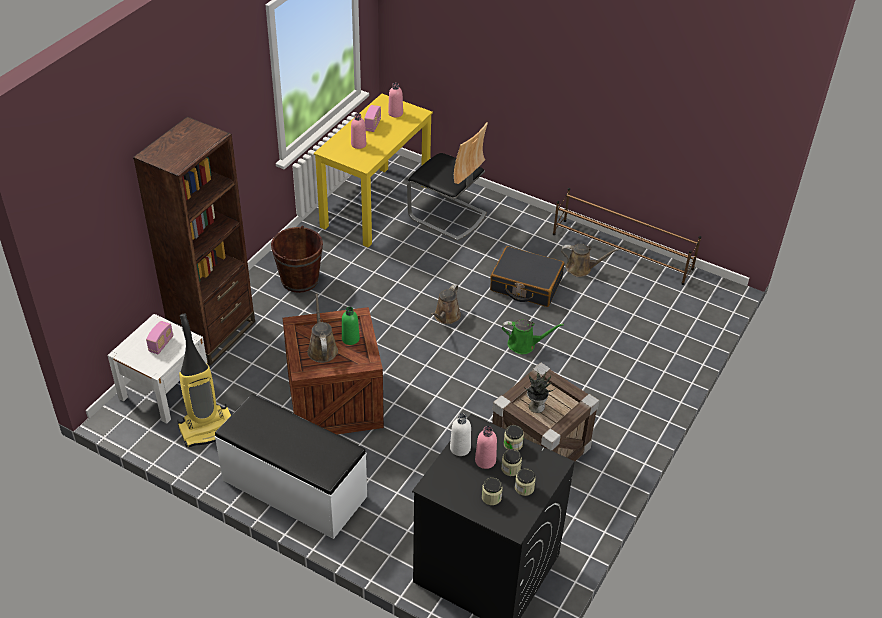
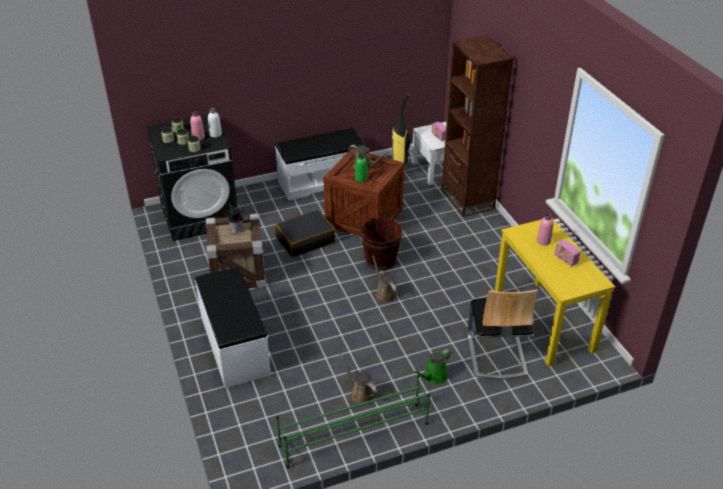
camera: 130 degrees right, 5 degrees down
(300, 280) = (486, 249): brown bucket -> brown bucket (380, 260)
(395, 113) = (574, 279): pink bottle -> none
(447, 216) = (496, 354): chair -> chair turned 75 degrees counterclockwise
(524, 344) = (320, 315): green watering can -> green watering can (433, 377)
(526, 285) = (375, 351): black suitcase -> black suitcase (305, 240)
(581, 268) = (360, 394): brown watering can -> brown watering can turned 90 degrees clockwise
(622, 252) = (353, 434): brown shoe rack -> green shoe rack
(631, 379) = (234, 345): none -> white bench

